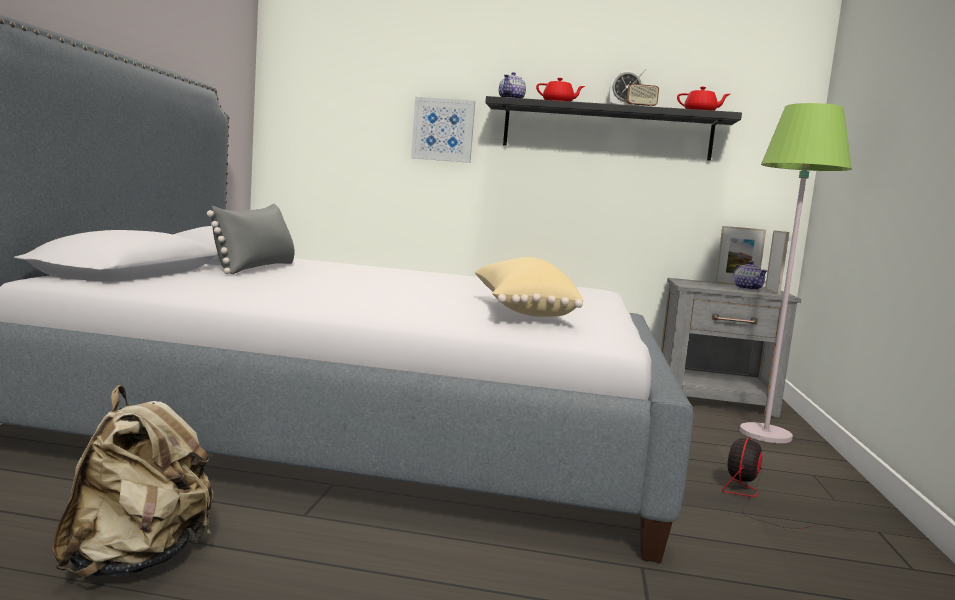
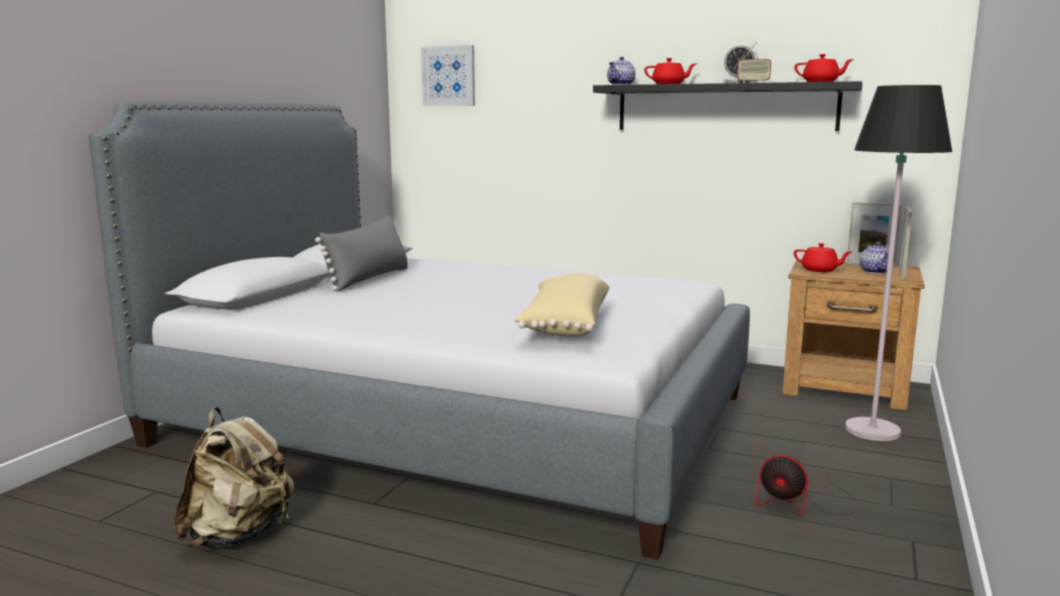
camera: 15 degrees right, 5 degrees up
(443, 130) = (561, 118): picture -> picture (448, 76)
(701, 285) = (820, 270): none -> red teapot
(716, 399) = (846, 388): grey nightstand -> brown nightstand
(756, 500) = (801, 503): fan -> fan turned 105 degrees counterclockwise
(765, 434) = (872, 431): green floor lamp -> black floor lamp

